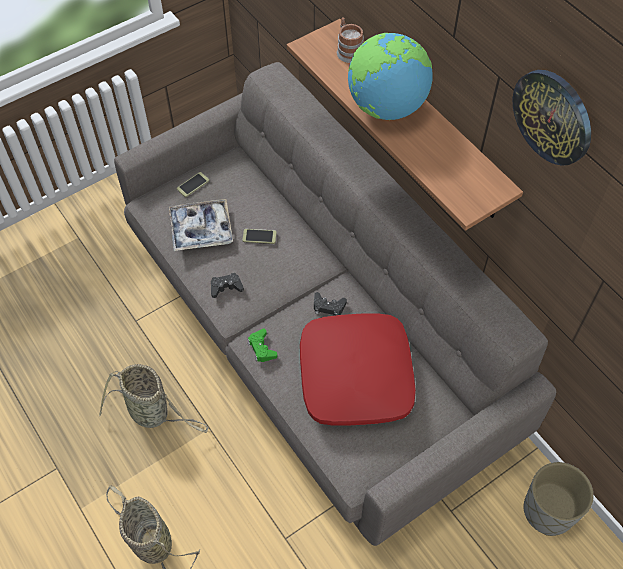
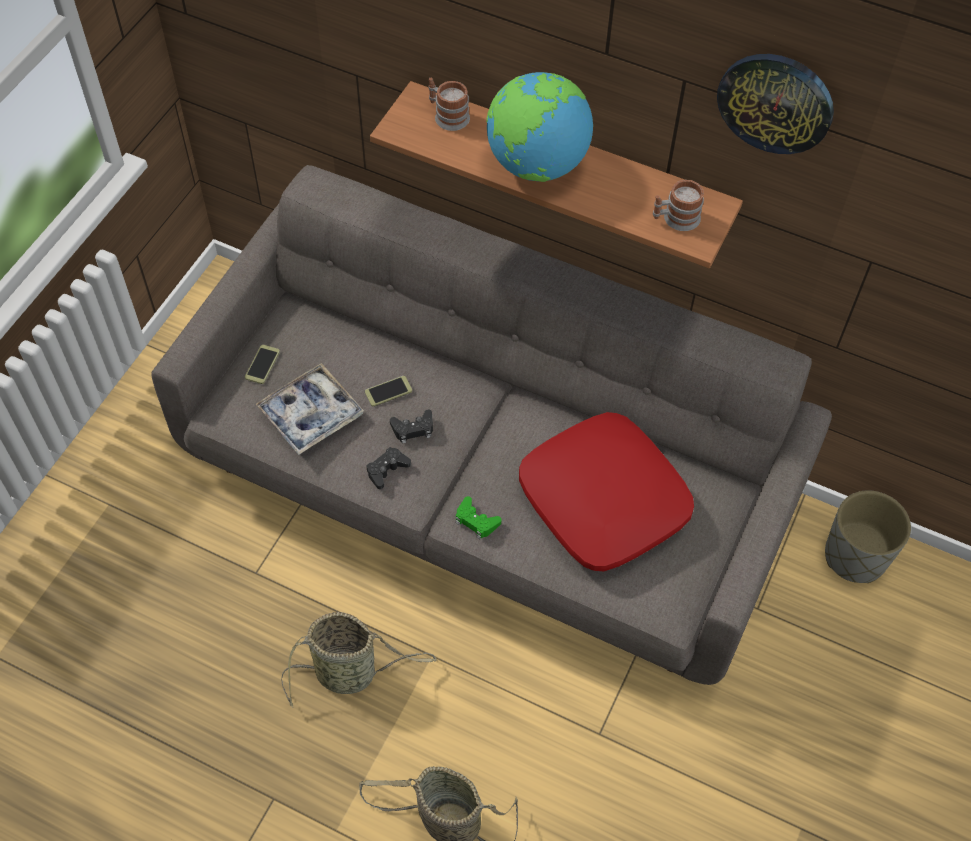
camera: 30 degrees left, 0 degrees up
(328, 307) = (522, 437): black game controller -> black game controller (413, 429)
(461, 184) = (675, 219): none -> mug

